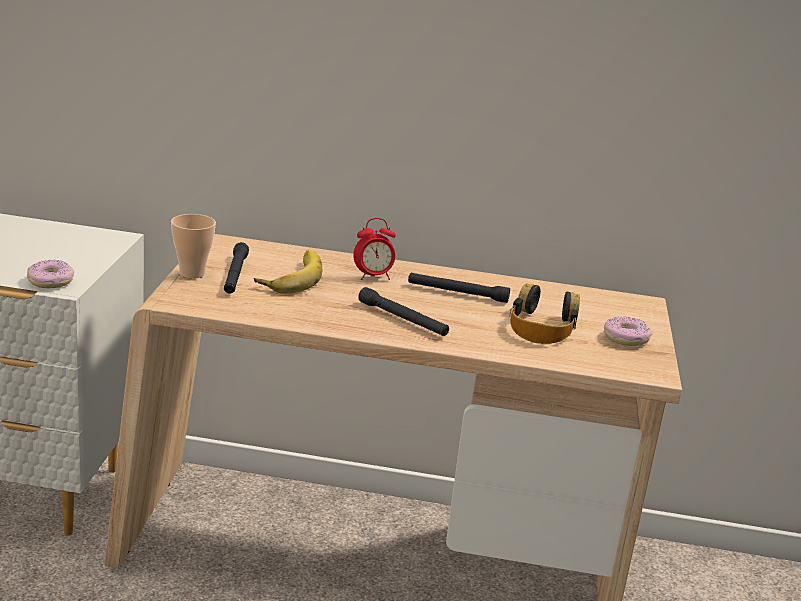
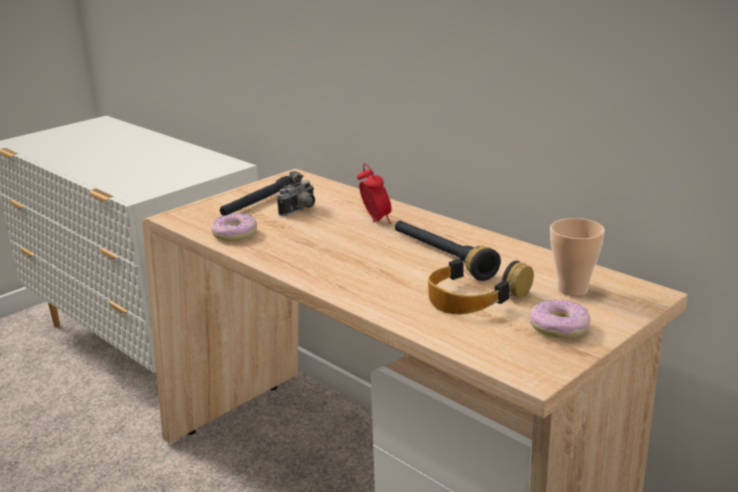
camera: 40 degrees right, 0 degrees up
(51, 281) = (133, 190): donut -> donut (235, 234)
(192, 273) = (226, 197): cup -> cup (572, 289)
(290, 277) = (300, 211): banana -> camera
(373, 277) = (375, 221): alarm clock -> alarm clock turned 135 degrees counterclockwise
(403, 319) = (339, 263): black flashlight -> none

